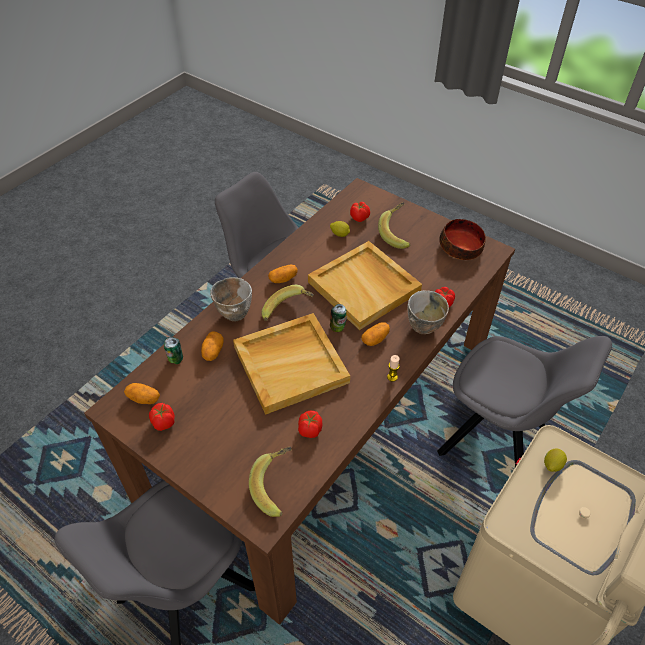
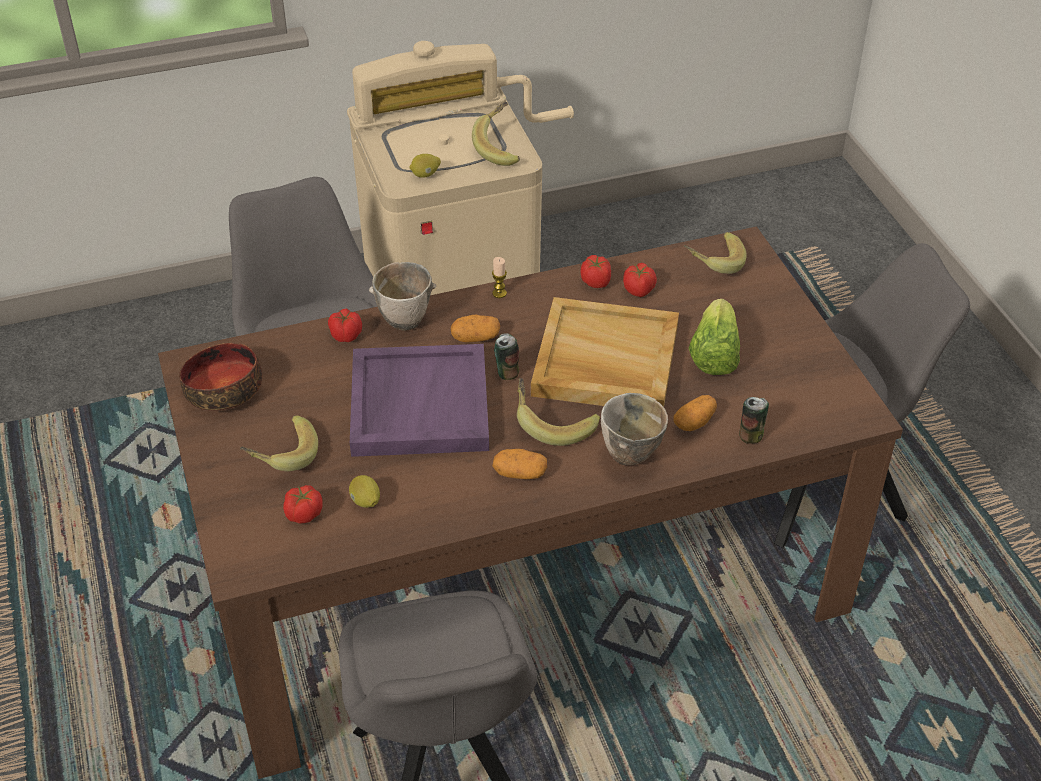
camera: 145 degrees left, 5 degrees down
(144, 398) = (817, 408): potato -> none
(163, 423) = (804, 371): tomato -> tomato (596, 282)
(228, 404) = (714, 354): none -> lettuce
(365, 287) = (418, 404): beige tray -> purple tray
(536, 535) = (502, 147): none -> banana

